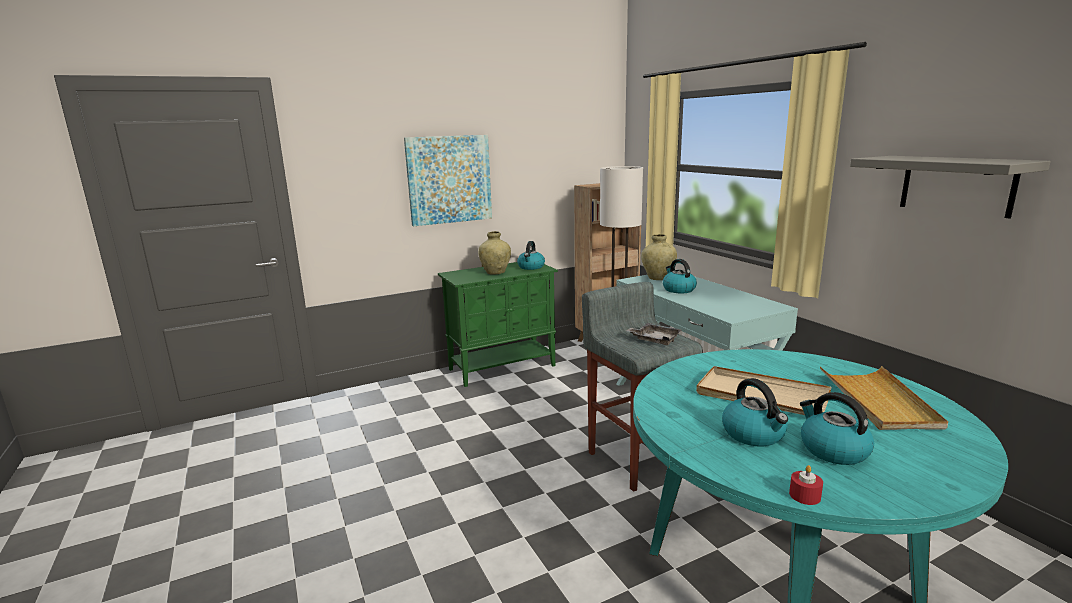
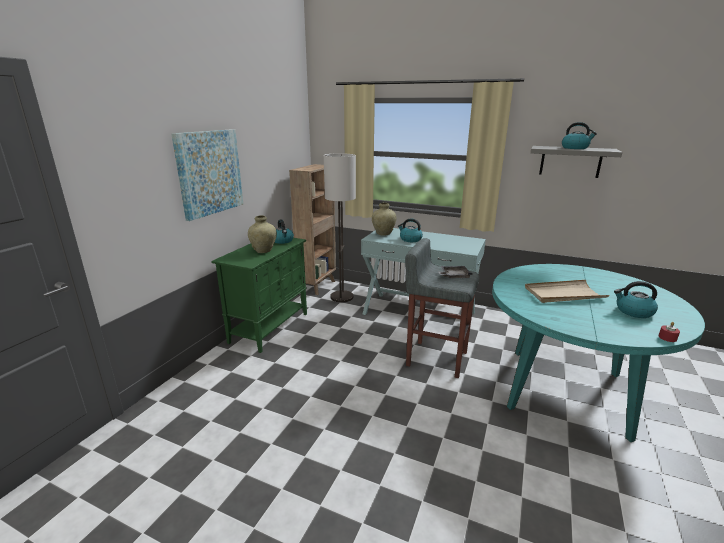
camera: 40 degrees left, 5 degrees up
(754, 434) = (600, 316): kettle -> kettle (575, 148)
(878, 401) = (600, 281): beige tray -> none

